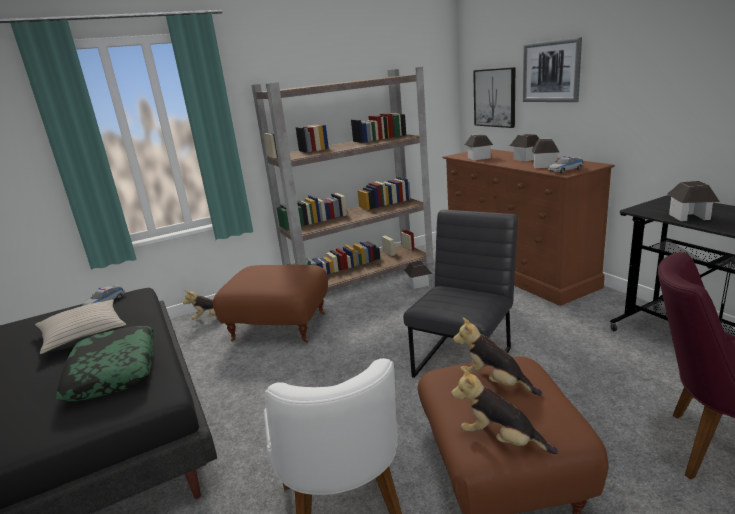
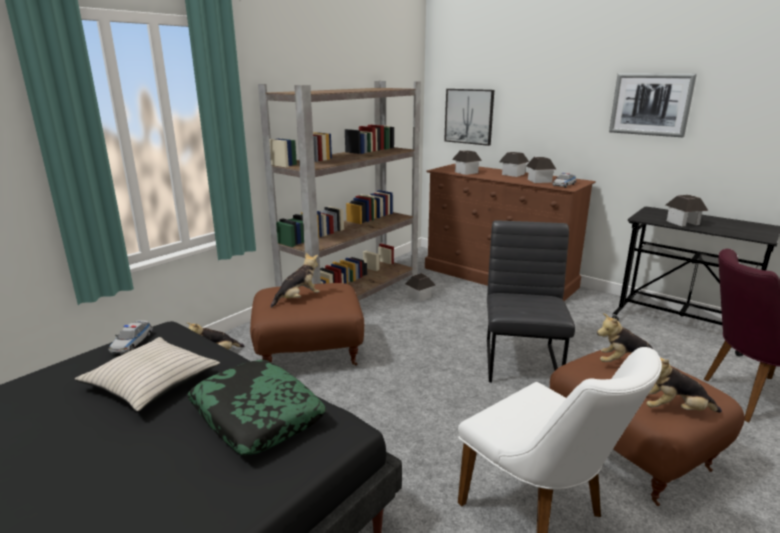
camera: 25 degrees left, 0 degrees up
(261, 277) = (298, 299): none -> plush toy
(551, 71) = (533, 97): picture -> picture (650, 104)

